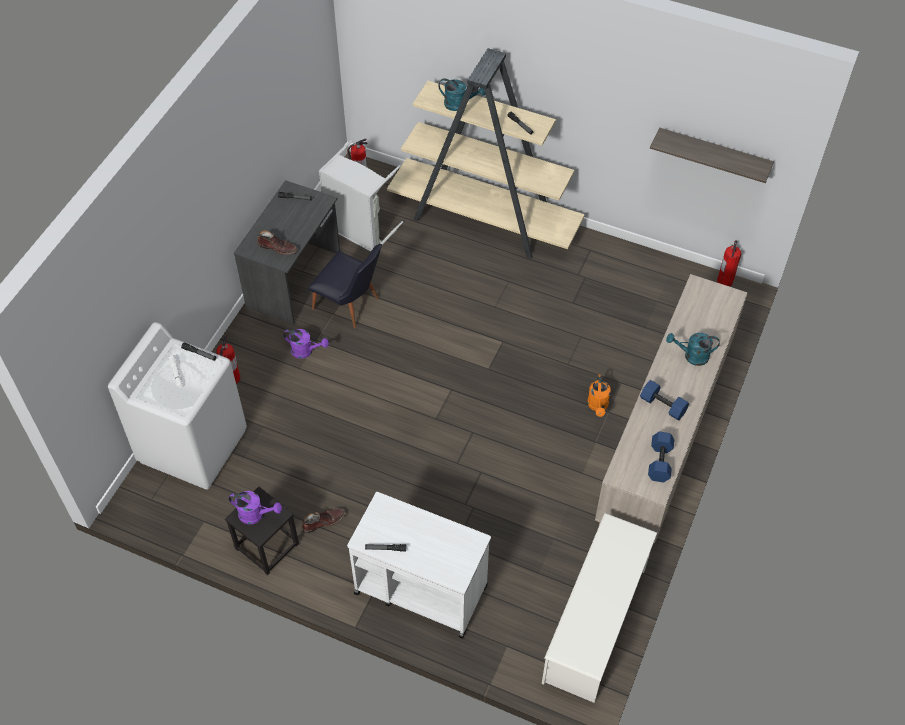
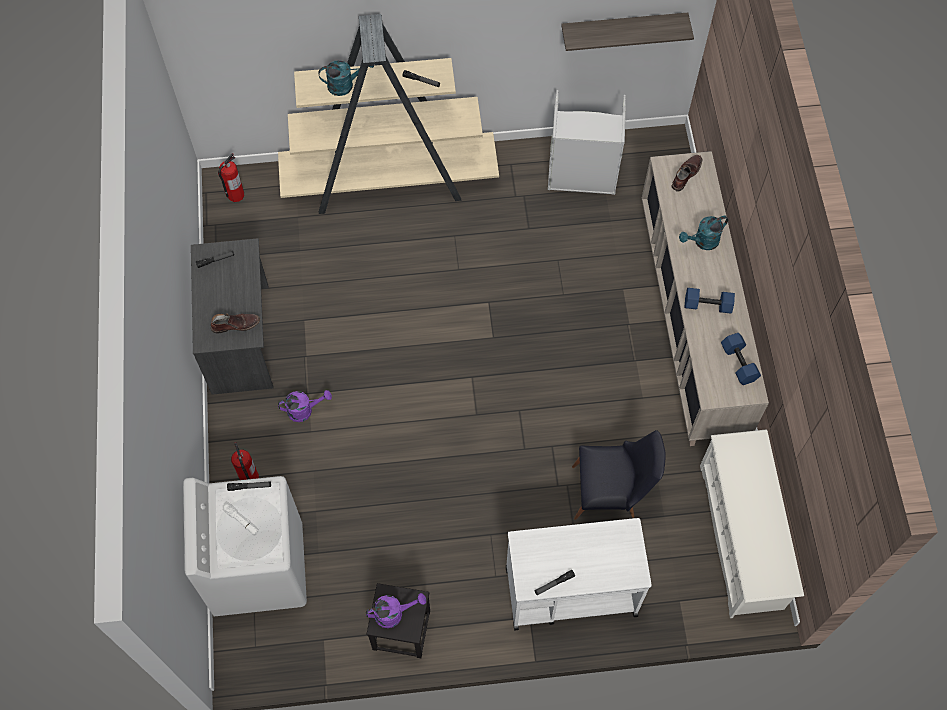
camera: 30 degrees left, 10 degrees up
(323, 521) = (438, 575): brown boot -> brown boot (685, 174)
(351, 306) = (318, 339): black chair -> black chair (611, 493)
(359, 230) = (272, 252): grey laundry basket -> grey laundry basket (582, 177)
(598, 406) = (616, 323): orange watering can -> none
(725, 281) = (652, 137): fire extinguisher -> none

